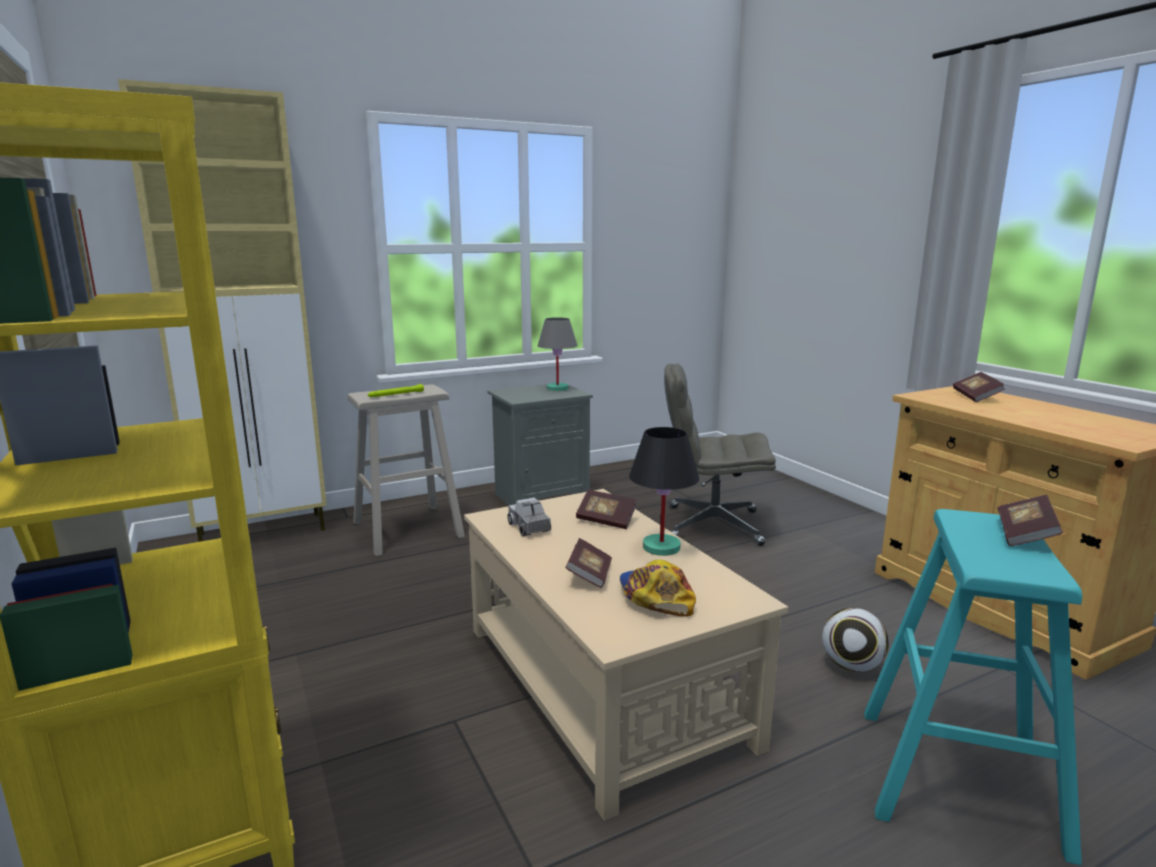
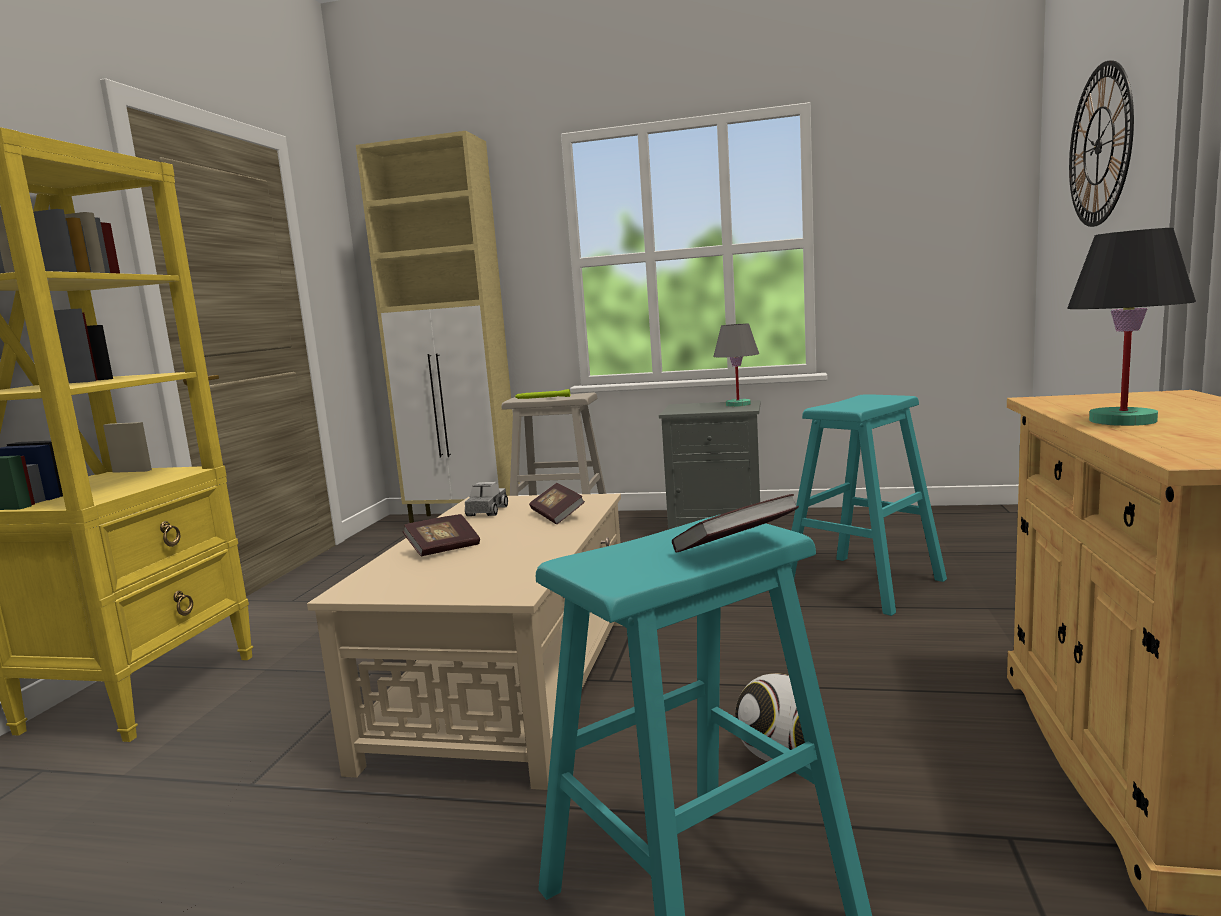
camera: 40 degrees right, 5 degrees down
(655, 596) = (449, 572): cap -> none
(661, 547) = (547, 542): black table lamp -> black table lamp (1121, 421)
(712, 525) = (863, 583): grey office chair -> turquoise stool
(812, 207) = (1099, 146): none -> wall clock
(976, 397) = (1147, 402): book -> none

